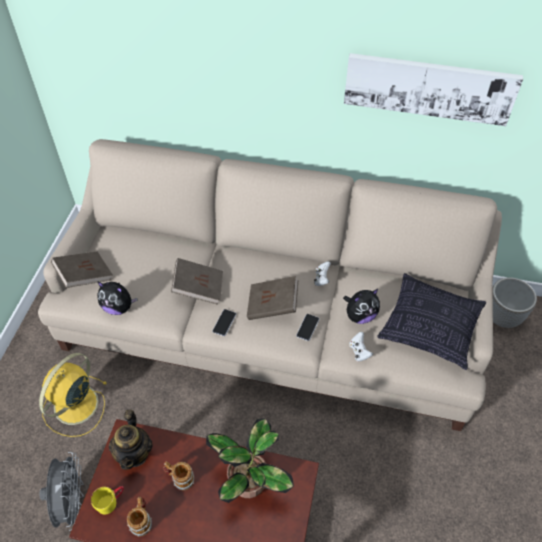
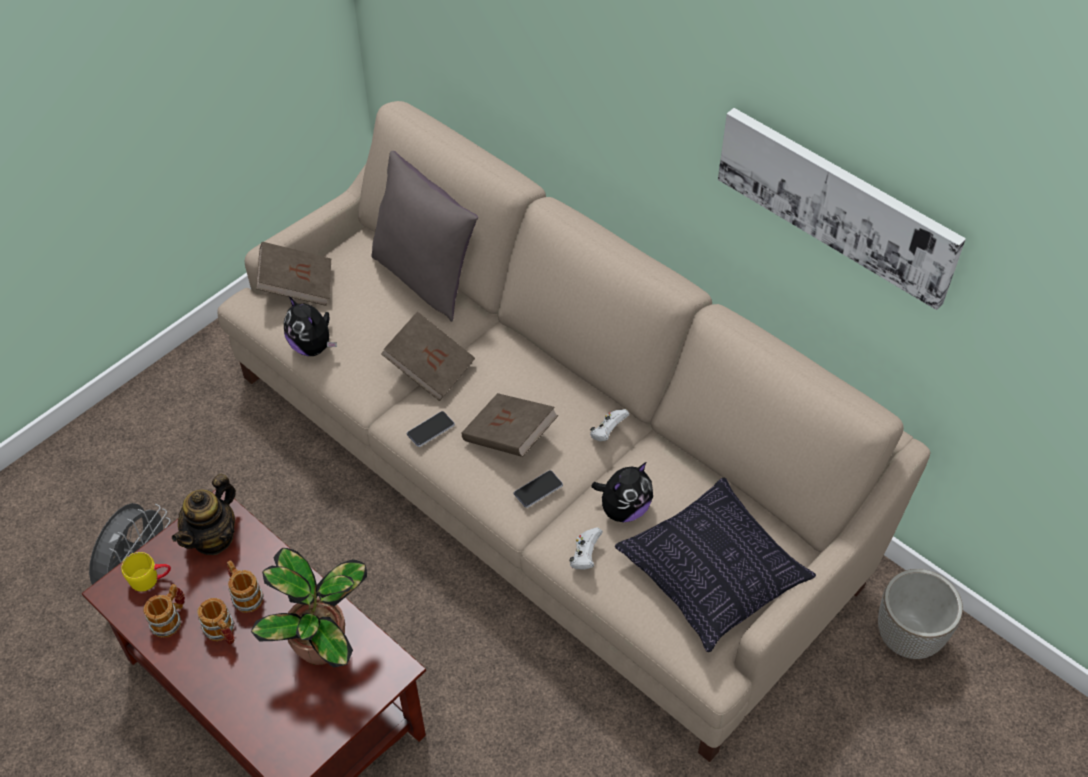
camera: 30 degrees right, 0 degrees up
(75, 406) = (215, 459): yellow fan -> none
(160, 239) = (425, 278): none -> grey pillow
(182, 510) = (222, 632): none -> mug
(360, 316) = (623, 509): plush toy -> plush toy turned 45 degrees counterclockwise

